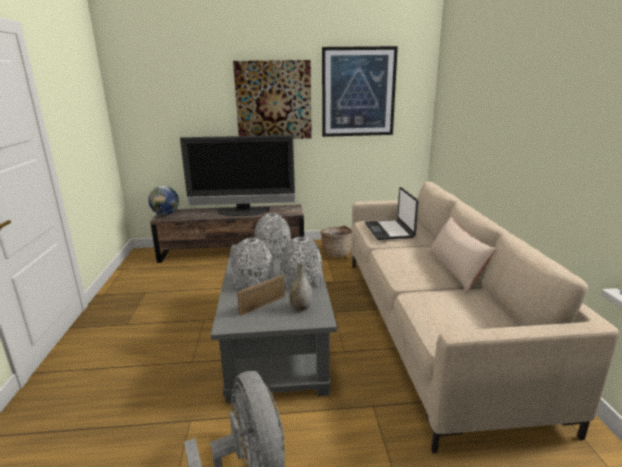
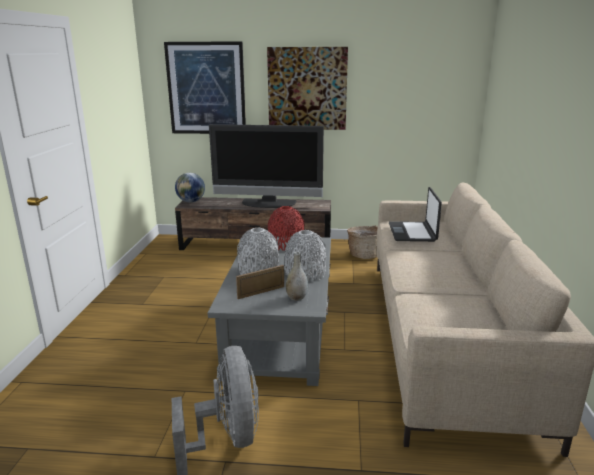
camera: 10 degrees right, 0 degrees up
(273, 251) = (286, 244): grey vase -> red vase
(358, 92) = (399, 82): picture -> picture (206, 88)
(456, 269) = (467, 276): beige pillow -> none

